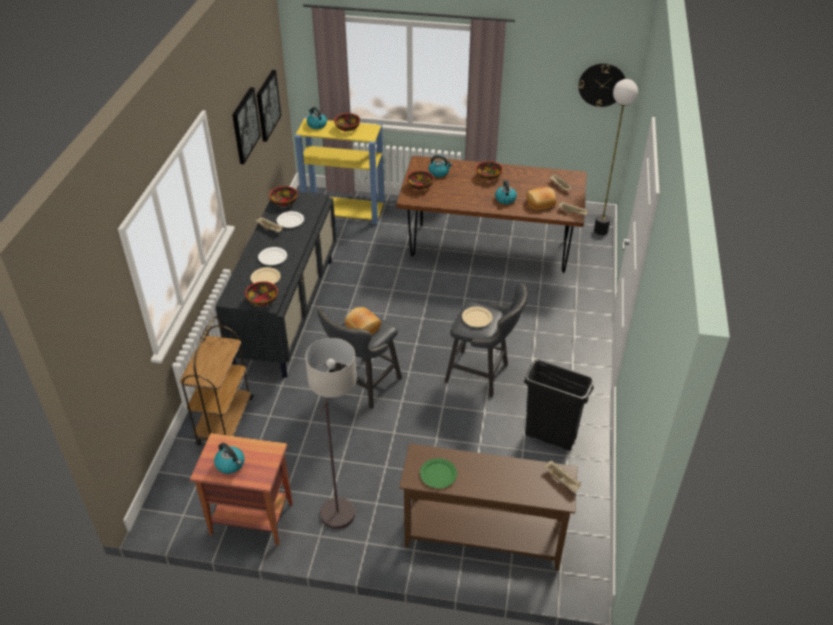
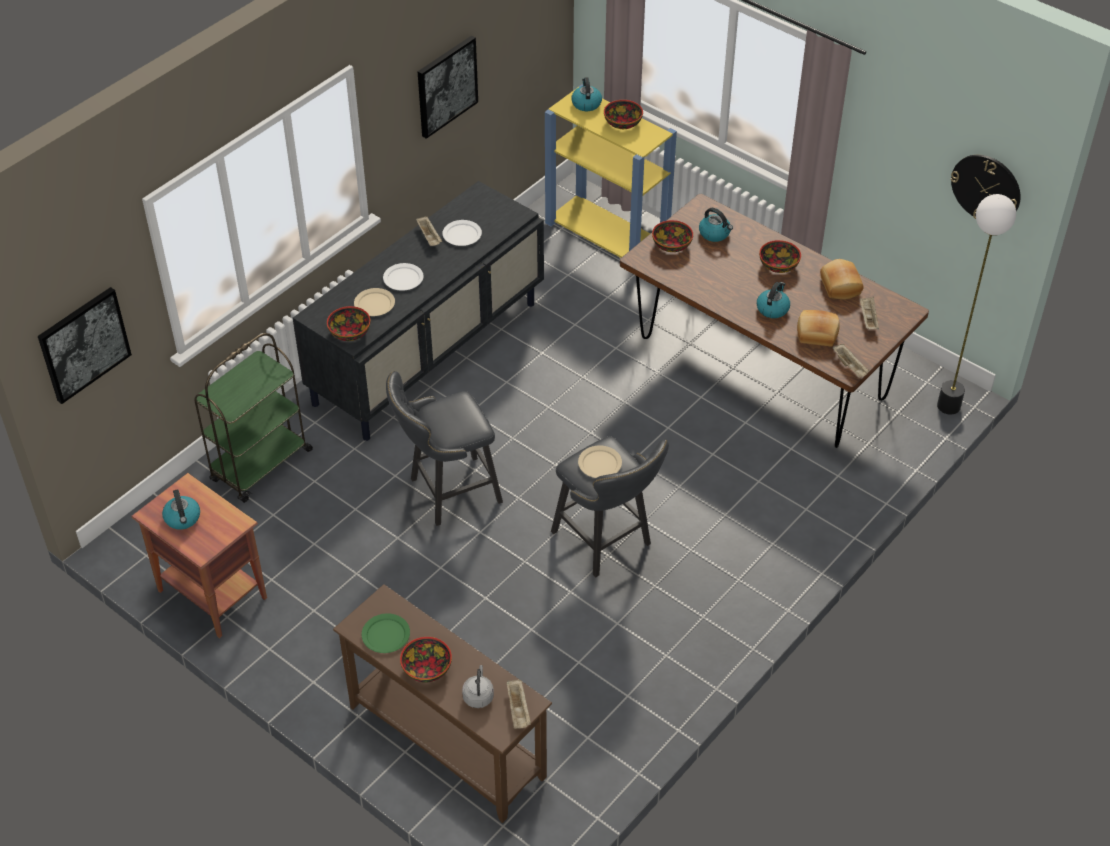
camera: 30 degrees right, 5 degrees up
(224, 422) = (260, 466): brown cart -> green cart
(267, 105) = (511, 59): picture -> picture (83, 344)
(284, 202) = (474, 204): bowl -> bowl (427, 668)
(341, 505) = (317, 626): grey floor lamp -> none
(362, 327) = (450, 416): bread -> bread (839, 286)
(530, 484) = (478, 696): none -> grey kettle
(550, 436) = (627, 662): black trash can -> none

